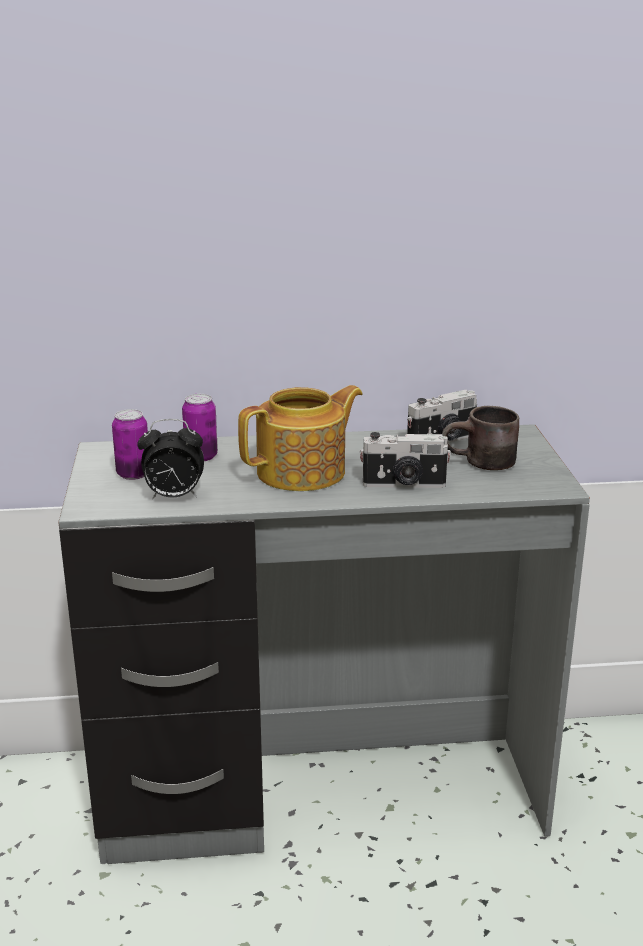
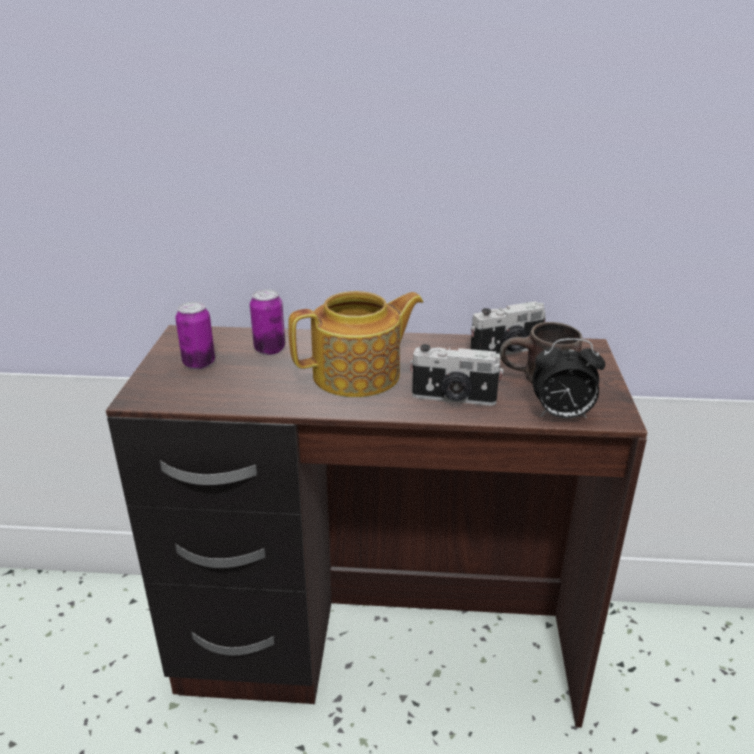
camera: 10 degrees right, 5 degrees up
(173, 497) = (224, 392): alarm clock -> alarm clock (561, 416)
(322, 798) = (378, 654): grey desk -> brown desk

